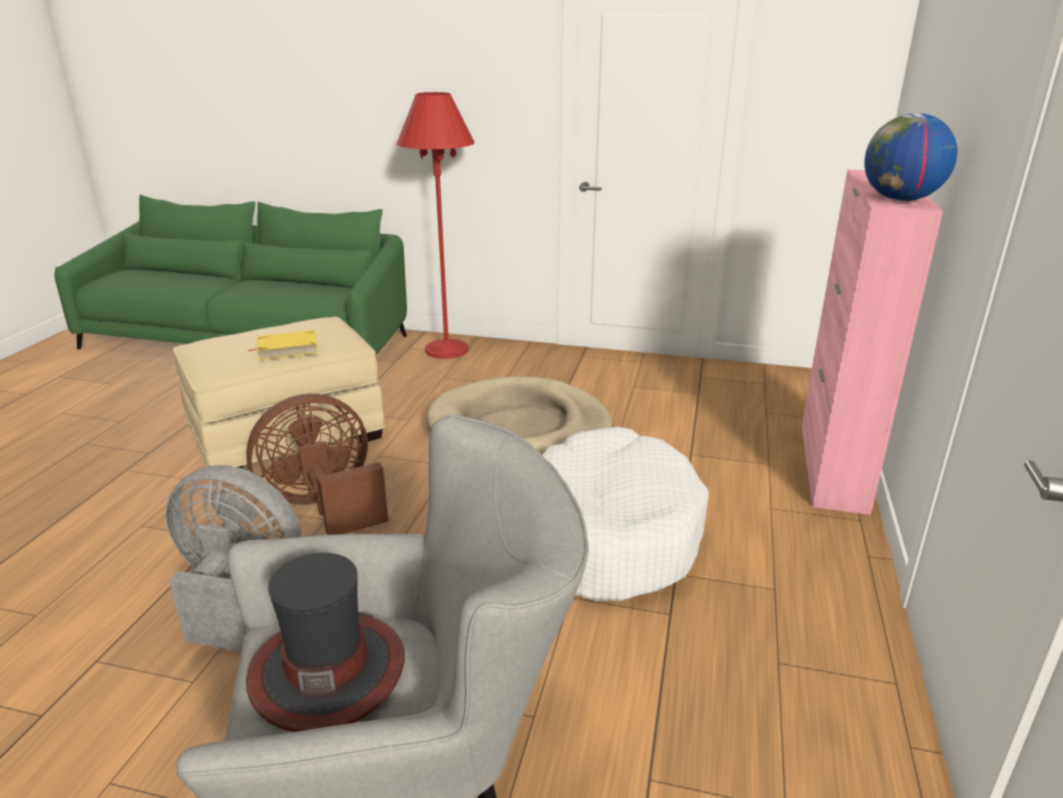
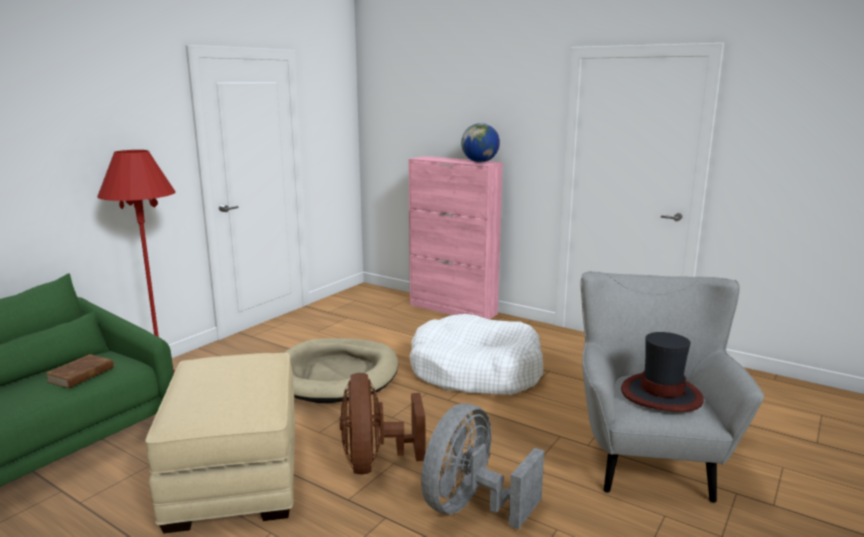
camera: 70 degrees left, 10 degrees down
(287, 349) = (255, 377): yellow book -> none
(309, 296) = (81, 374): none -> brown book

